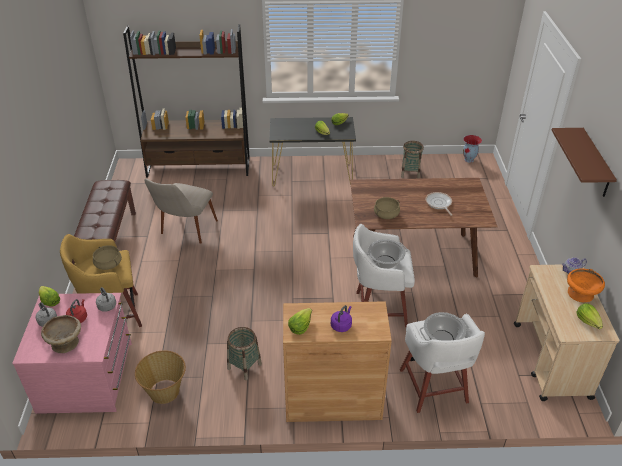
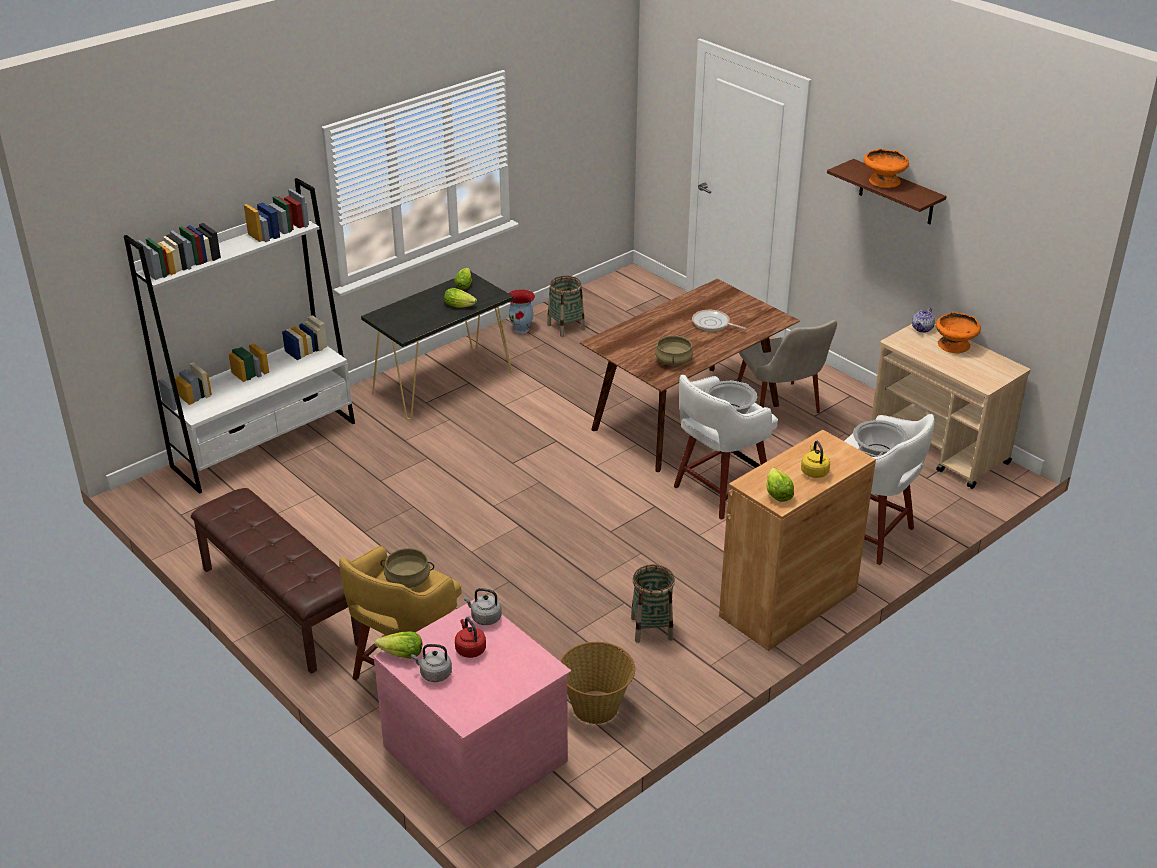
camera: 40 degrees left, 5 degrees down
(65, 342) = (495, 679): beige bowl -> none
(185, 233) = (366, 532): beige chair -> beige chair (783, 412)
(199, 167) = (265, 444): brown bookcase -> white bookcase
(341, 325) = (814, 471): purple kettle -> yellow kettle
(469, 160) = (616, 282): vase -> vase (522, 329)
(581, 151) = (883, 182): none -> orange bowl
(588, 321) = (988, 366): lettuce -> none

